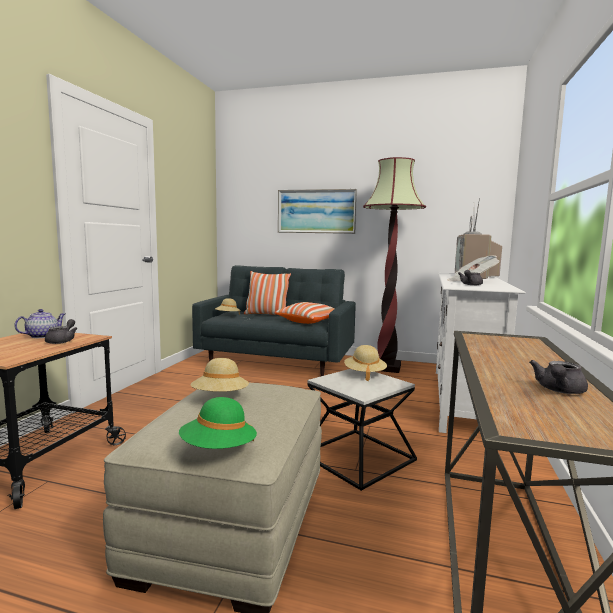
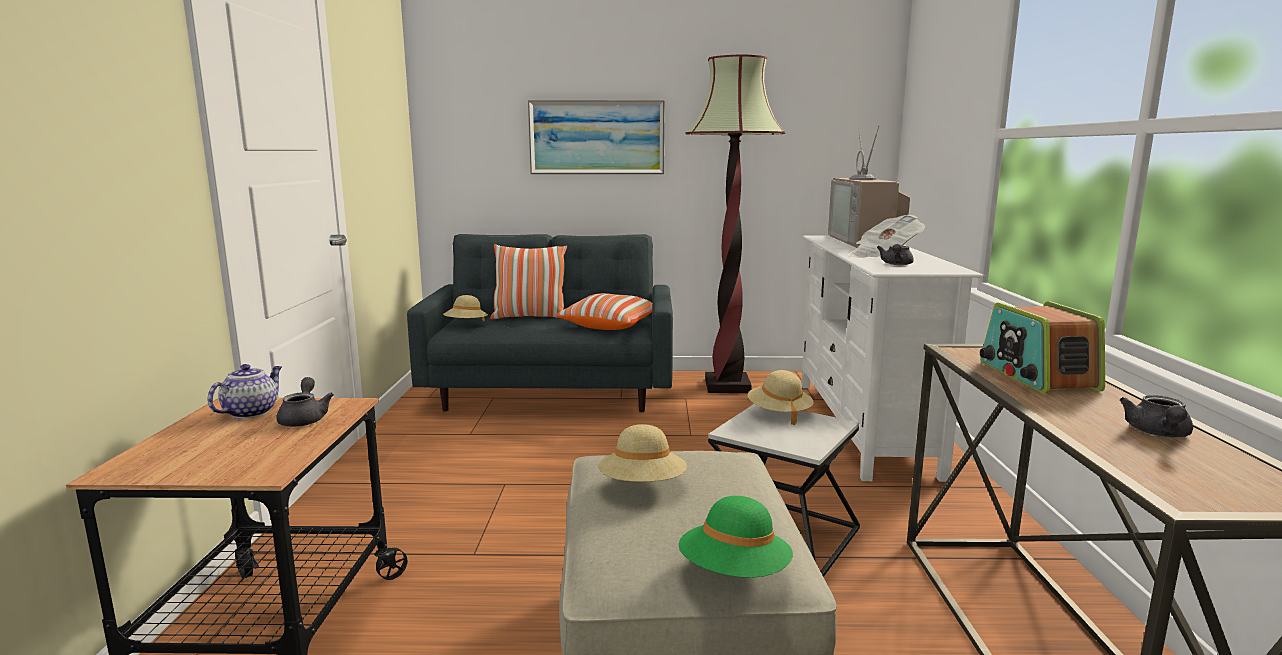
camera: 15 degrees left, 5 degrees up
(511, 352) = (1036, 376): none -> radio

